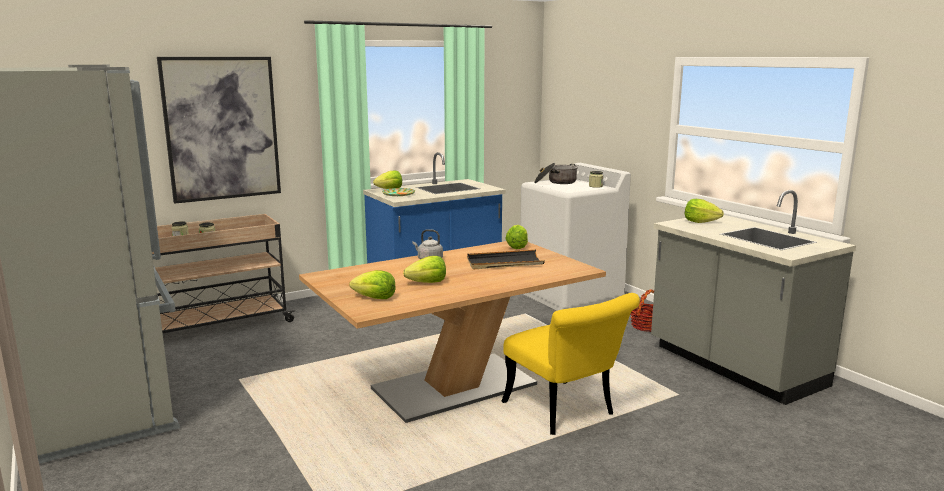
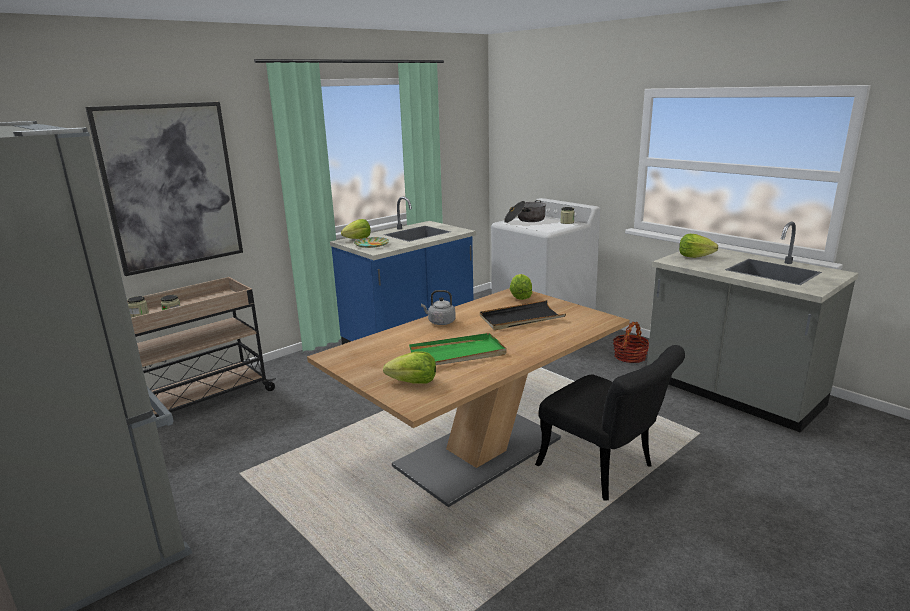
camera: 10 degrees left, 5 degrees up
(427, 283) = (458, 354): lettuce -> green tray
(565, 412) = (605, 470): yellow chair -> black chair

